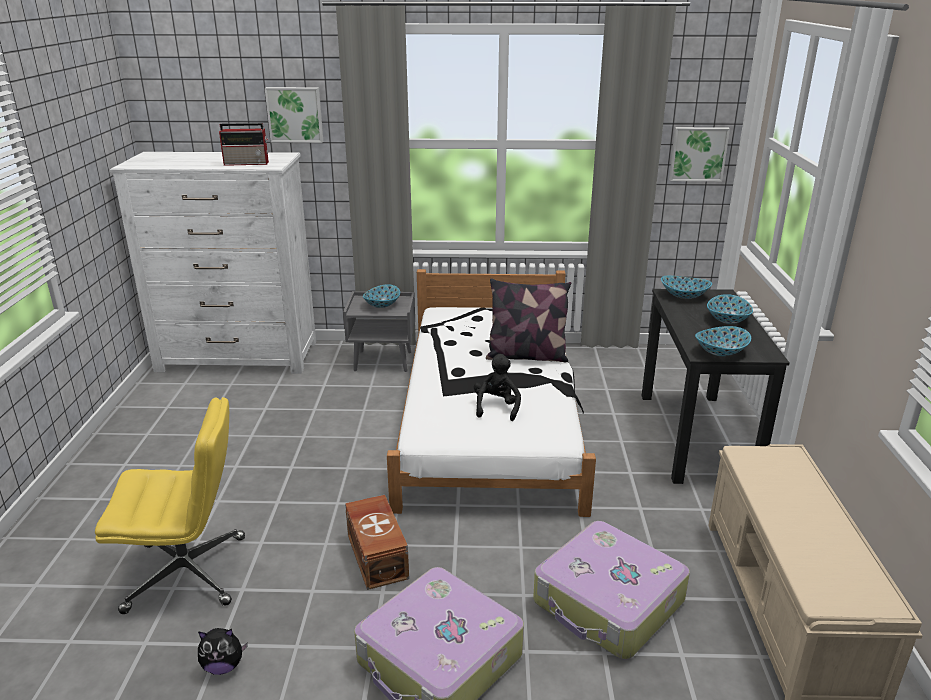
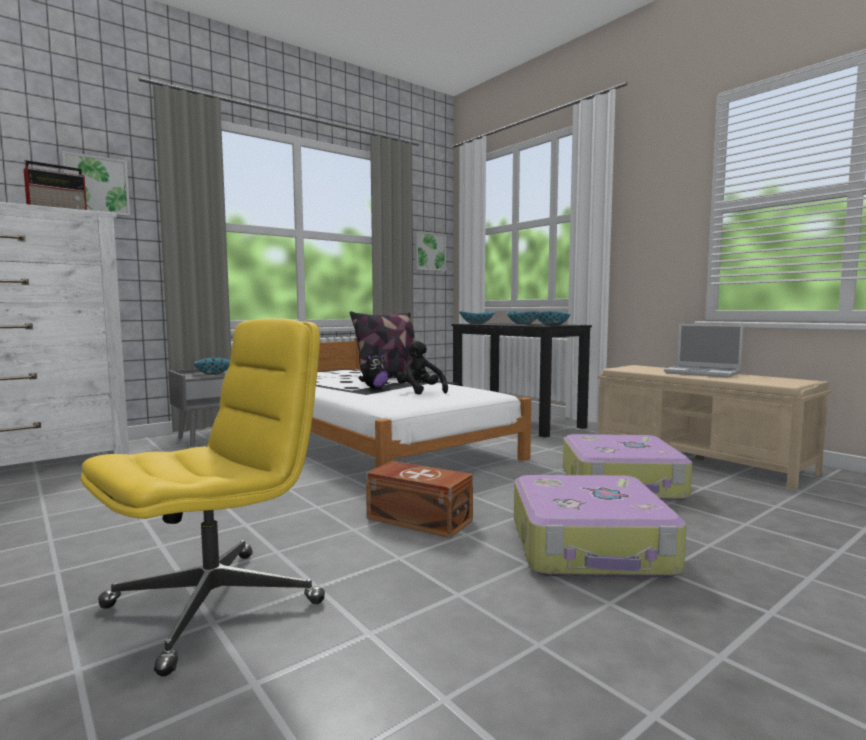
camera: 40 degrees left, 20 degrees down
(223, 666) = (407, 645): plush toy -> plush toy (375, 388)
(811, 516) = (703, 373): none -> laptop

